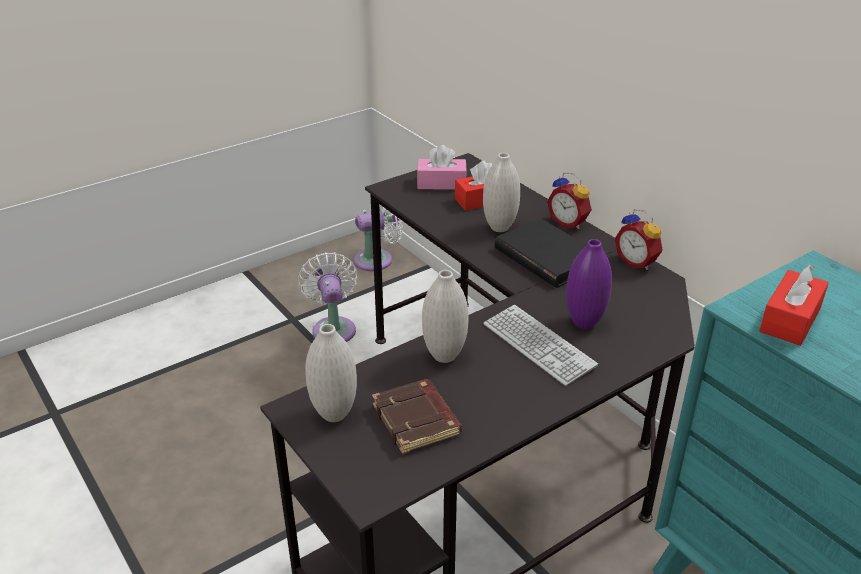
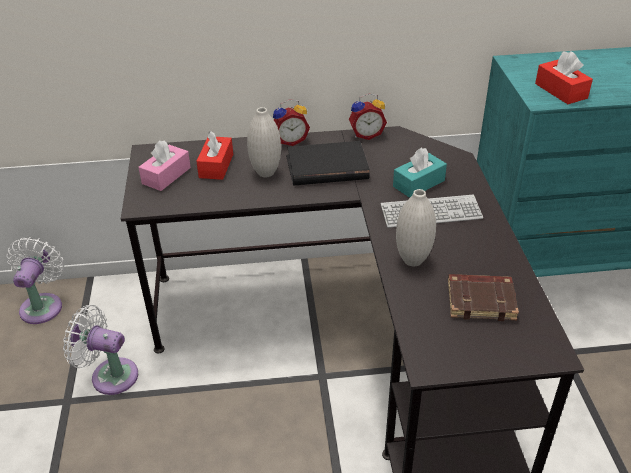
camera: 60 degrees left, 5 degrees up
(334, 414) = (448, 343): white vase -> none
(584, 323) = (418, 183): purple vase -> turquoise tissue box

